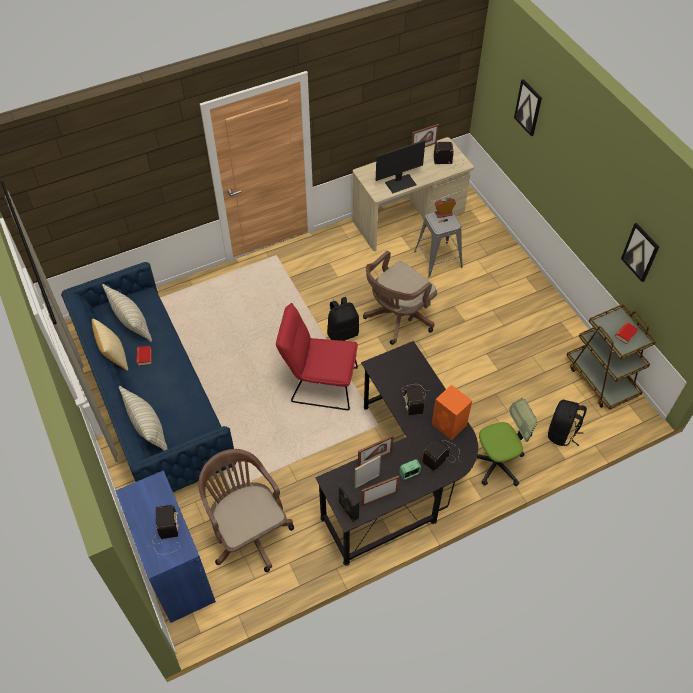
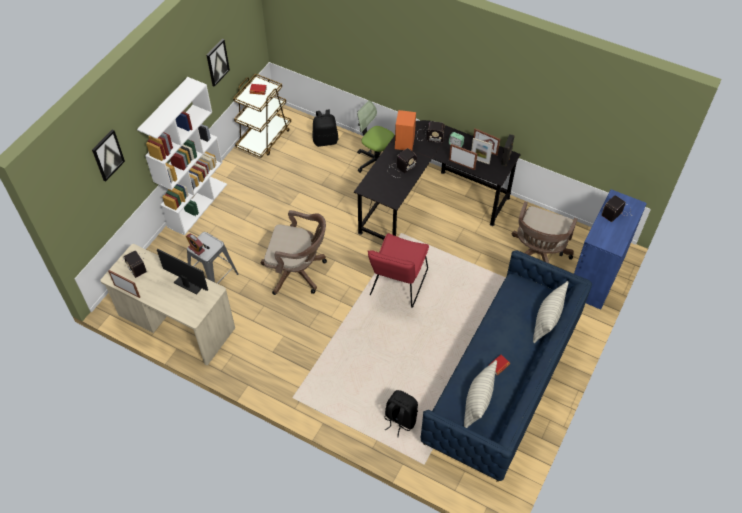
camera: 125 degrees left, 0 degrees up
(114, 357) = (516, 388): pillow -> none
(319, 384) = (397, 285): red chair -> red chair turned 45 degrees clockwise
(343, 332) = (338, 298): black backpack -> black backpack (399, 420)
(537, 284) = (197, 205): none -> white bookcase

